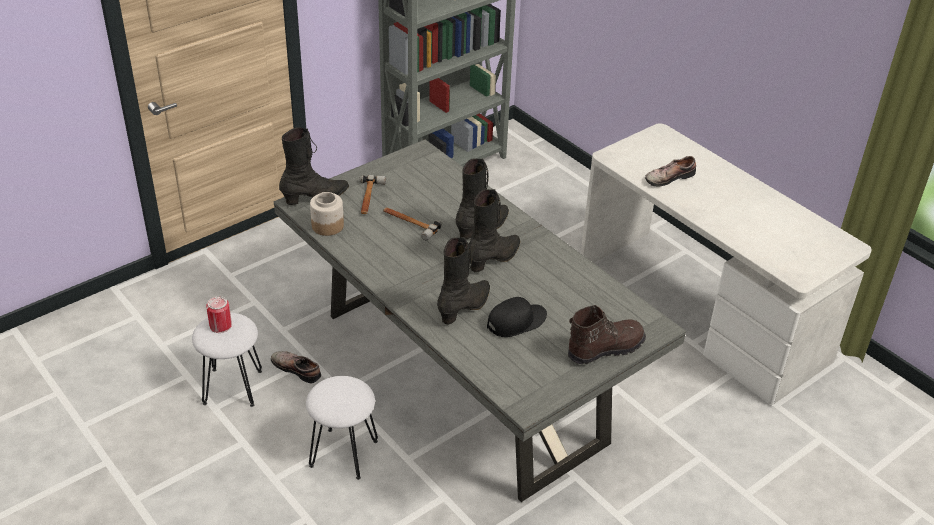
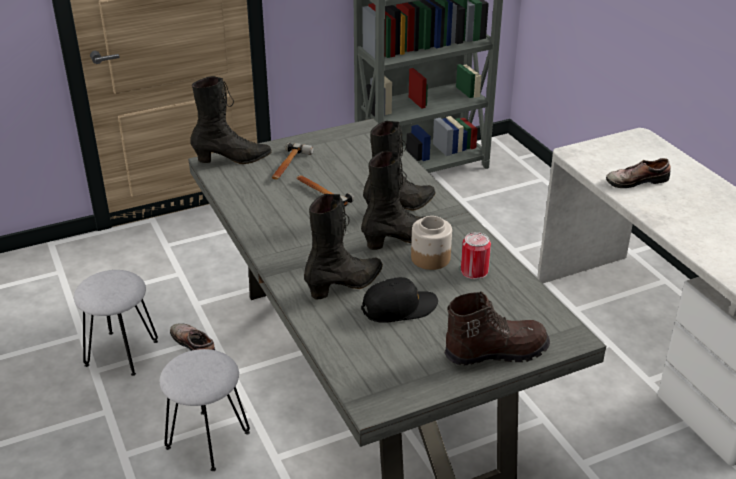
camera: 15 degrees right, 5 degrees down
(220, 326) = (107, 281): can -> can (474, 271)
(327, 226) = (231, 187): jar -> jar (430, 258)

